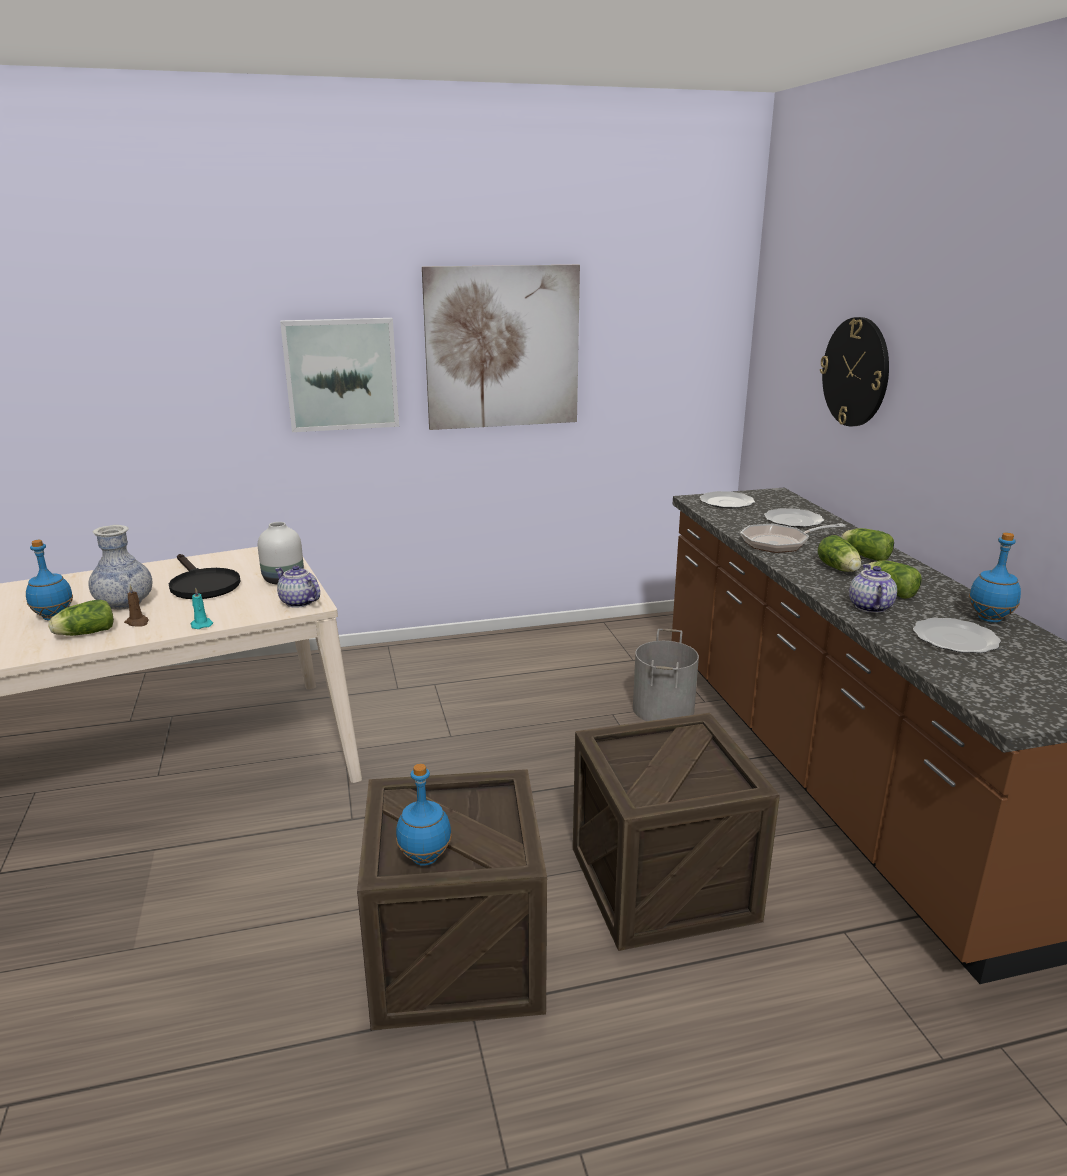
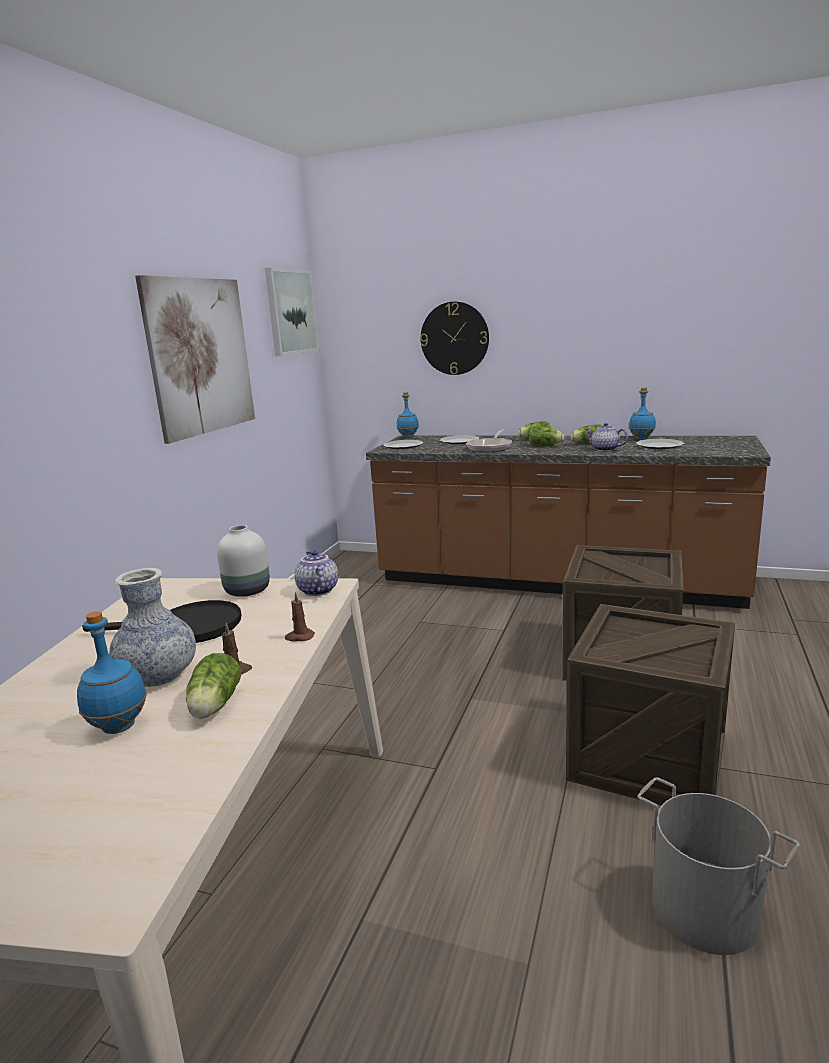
camera: 55 degrees left, 5 degrees down
(201, 624) = (299, 637): turquoise candle -> brown candle
(298, 602) = (316, 590): teapot -> teapot turned 90 degrees clockwise
(341, 374) = (87, 395): picture -> picture (291, 312)
(424, 857) = (688, 659): blue bottle -> blue bottle (408, 437)
(662, 708) = (435, 604): grey bucket -> grey bucket (704, 910)

